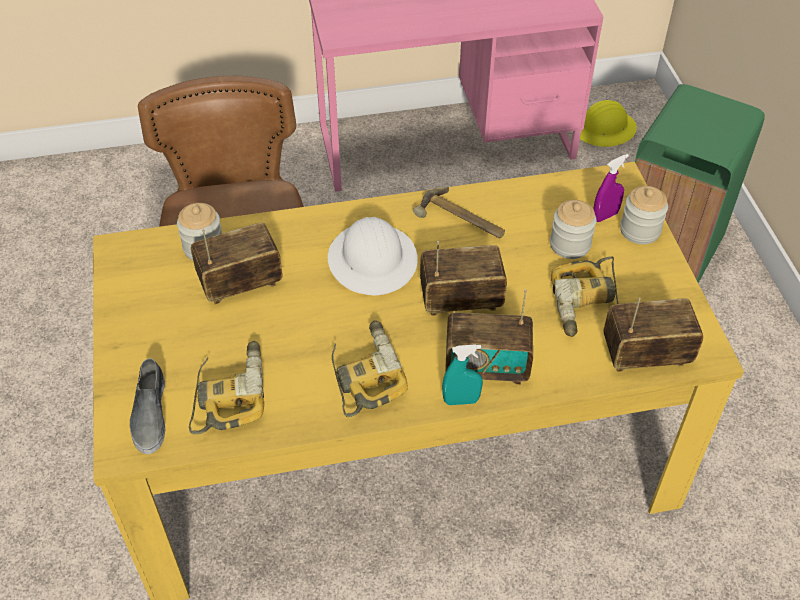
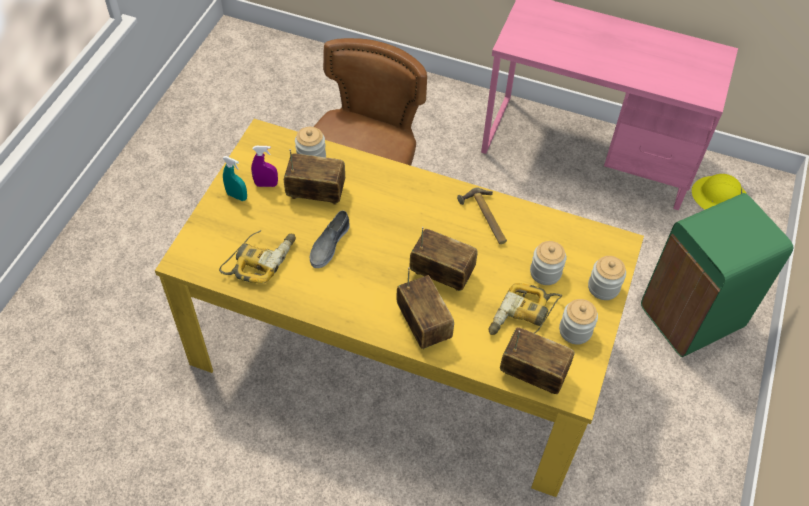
camera: 30 degrees right, 5 degrees up
(150, 413) = (209, 247): grey shoe -> grey shoe (329, 244)
(365, 374) = (346, 289): power drill -> none
(373, 260) = (407, 218): white hard hat -> none
(461, 400) = (391, 337): turquoise spray bottle -> turquoise spray bottle (237, 196)
(486, 367) = (423, 325): radio -> radio turned 150 degrees counterclockwise
(605, 216) = (587, 264): purple spray bottle -> purple spray bottle (266, 184)
(650, 288) = (575, 330): none -> jar

